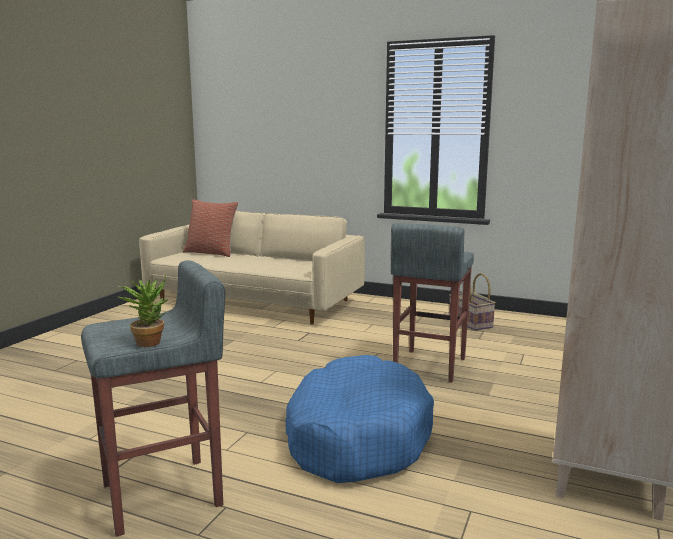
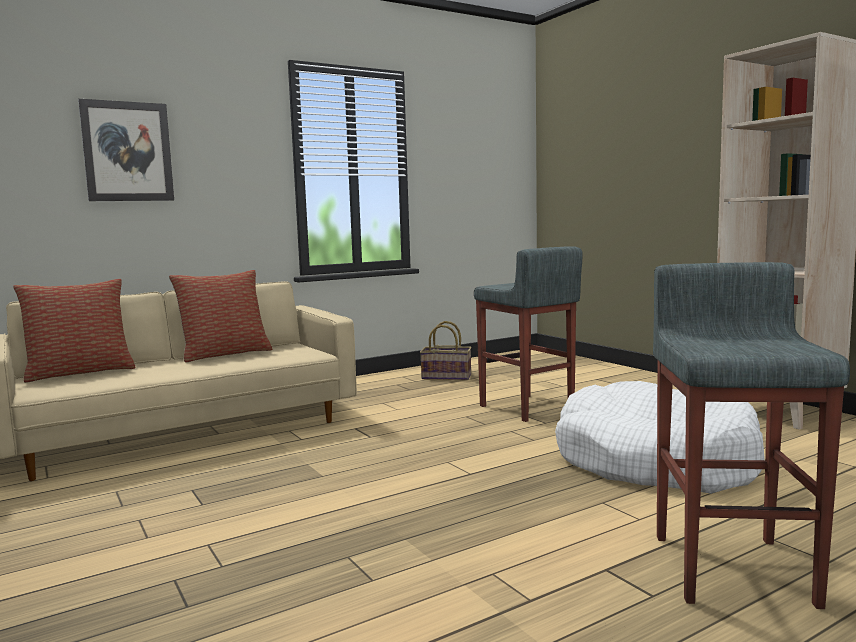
camera: 55 degrees left, 5 degrees down
(149, 341) = (790, 343): potted plant -> none
(279, 119) = (127, 152): none -> picture
(283, 260) = (225, 354): none -> pillow
(356, 436) = (655, 461): blue dog bed -> white dog bed

